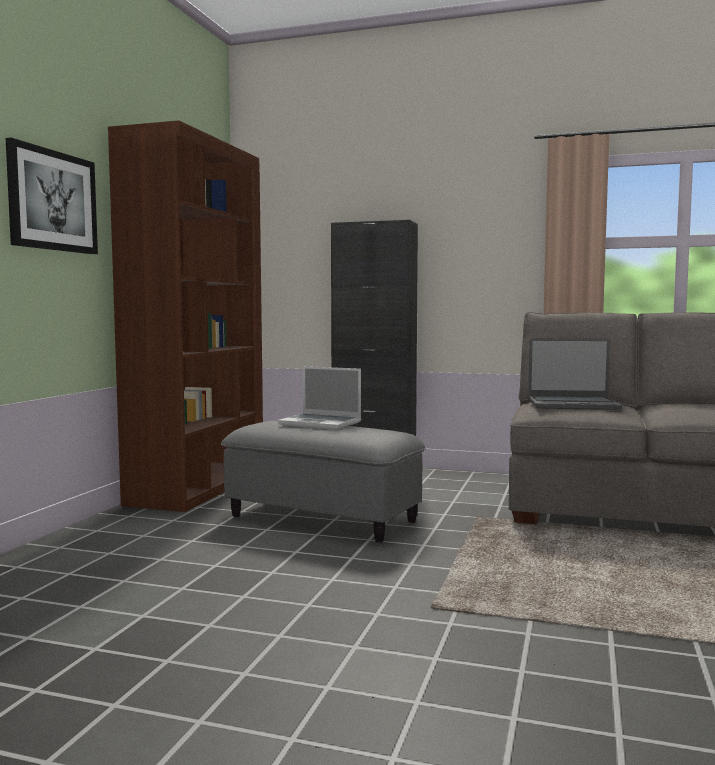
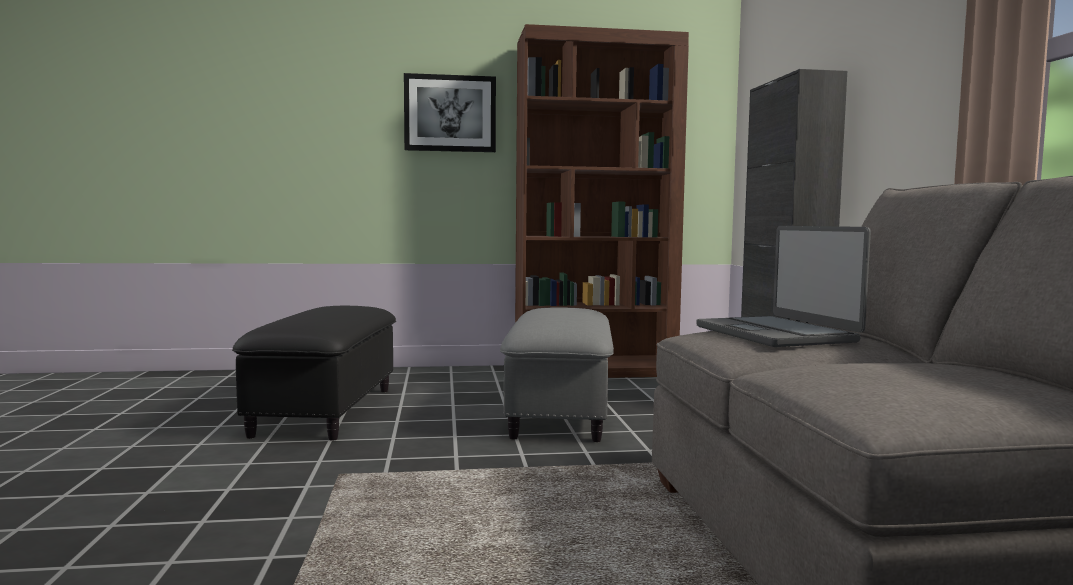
camera: 65 degrees right, 0 degrees up
(187, 598) = (327, 411): none -> black ottoman
(321, 423) = (573, 313): laptop -> none

